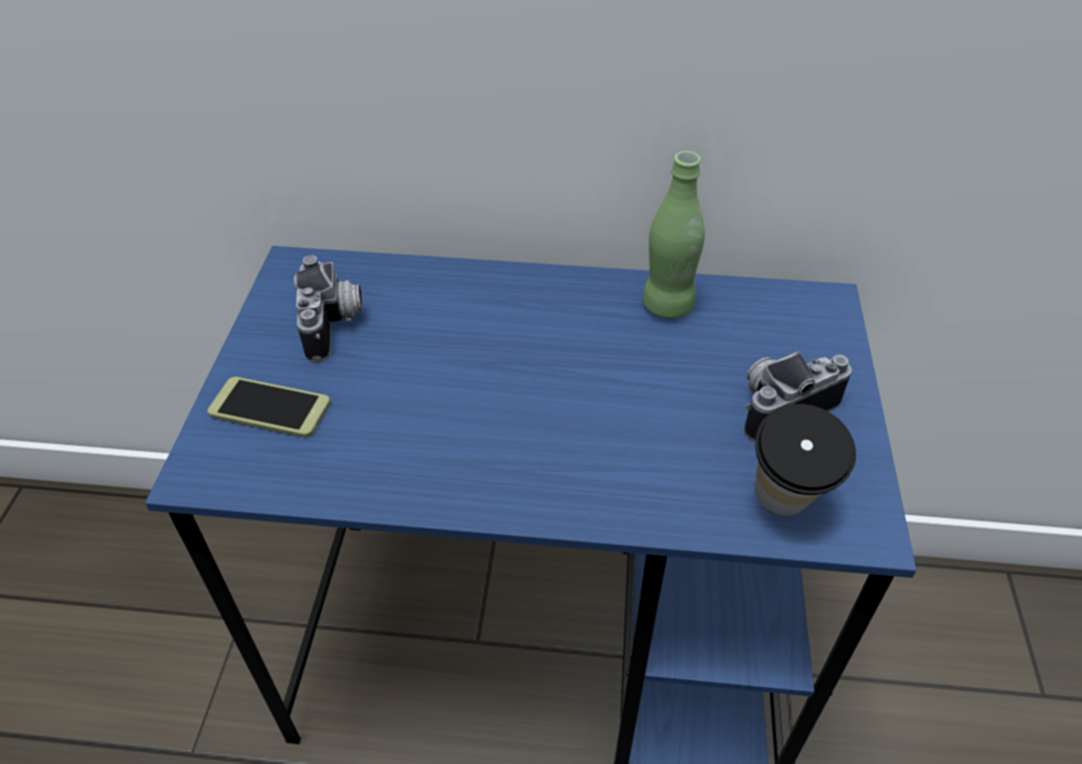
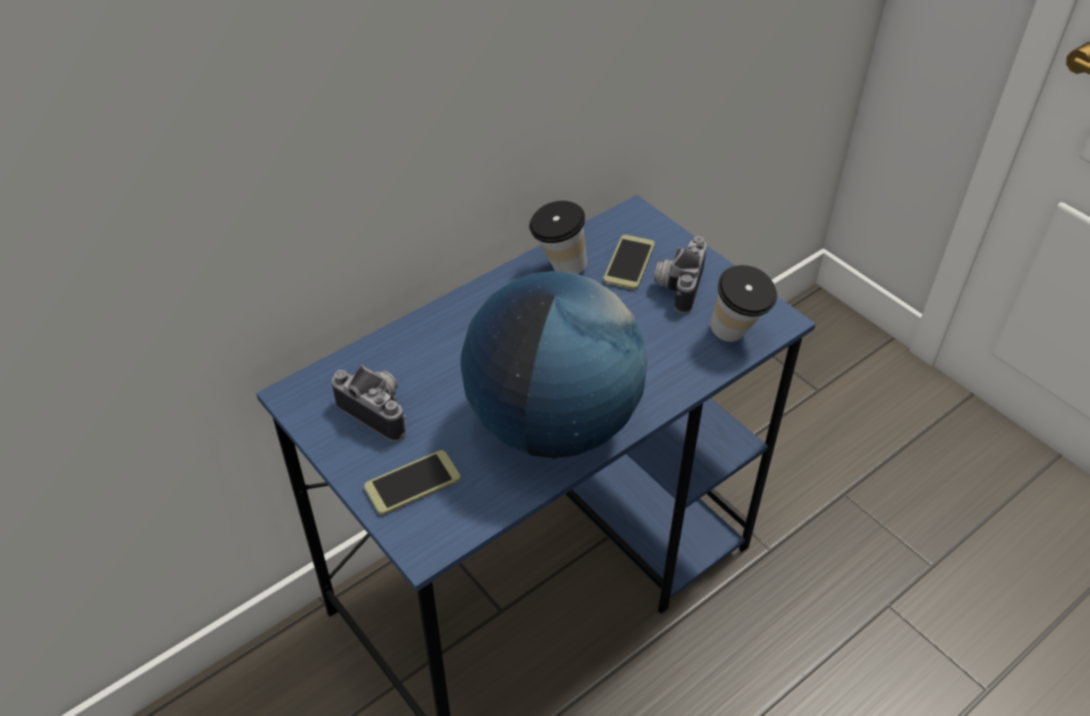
camera: 45 degrees left, 0 degrees up
(458, 451) = (553, 424): none -> globe
(667, 305) = (558, 269): green bottle -> cup
(754, 346) = (629, 263): none -> phone

